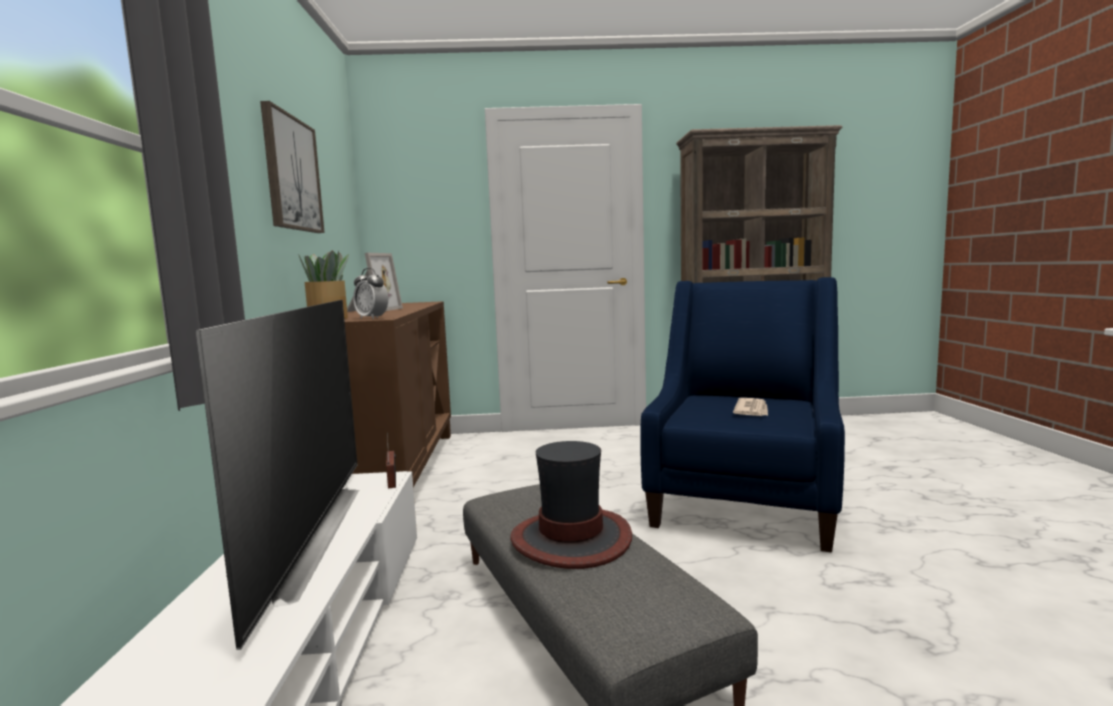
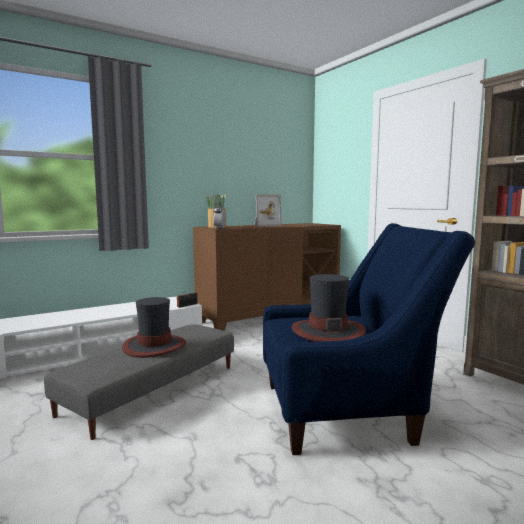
camera: 60 degrees right, 0 degrees up
(291, 174) = (227, 156): picture -> none
(300, 537) = (123, 308): television -> none
(752, 410) = (327, 331): newspaper -> hat

